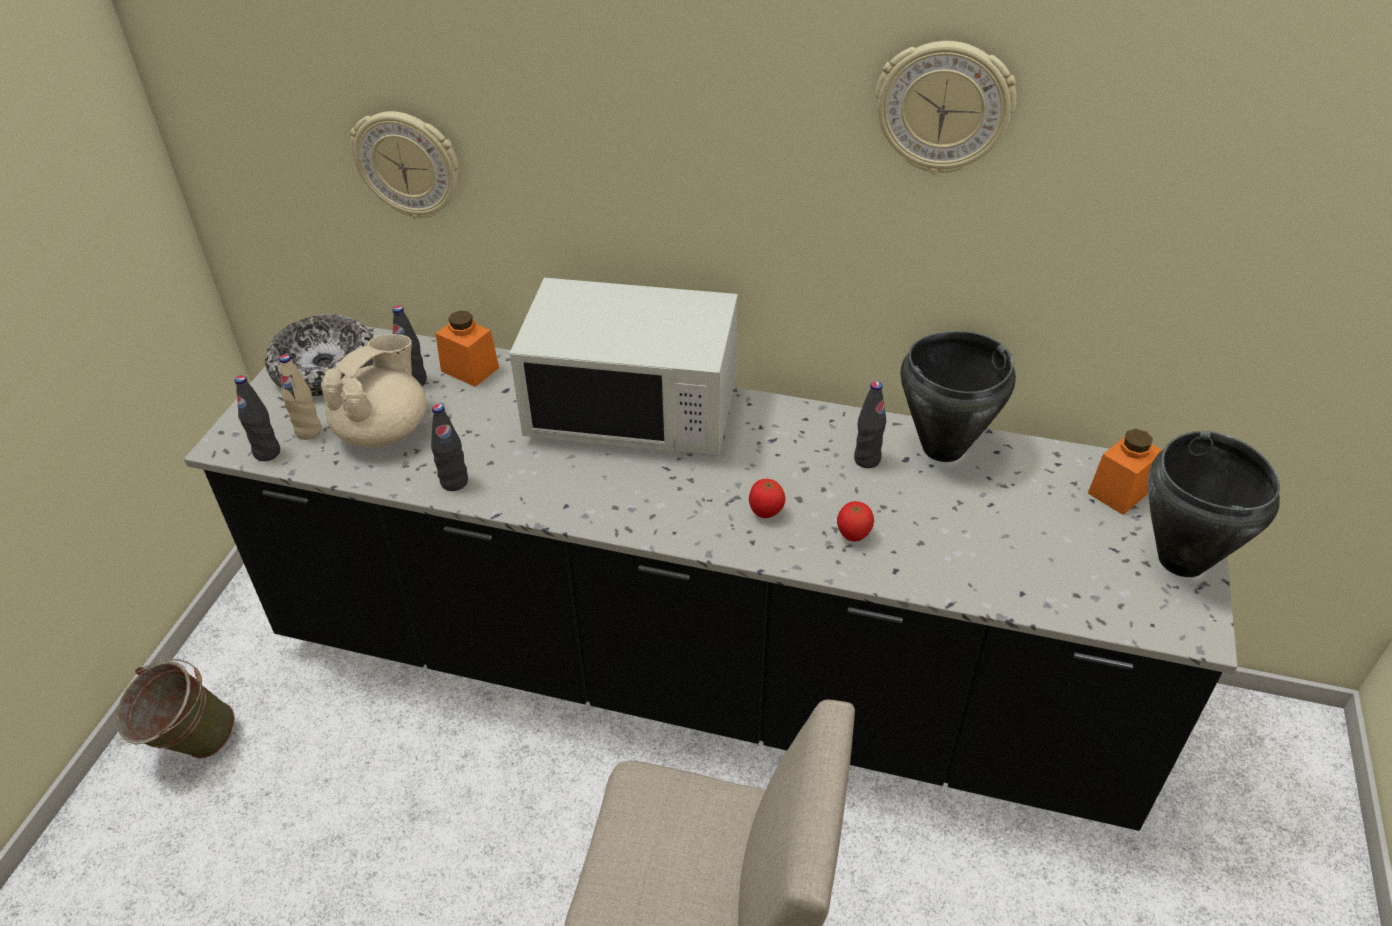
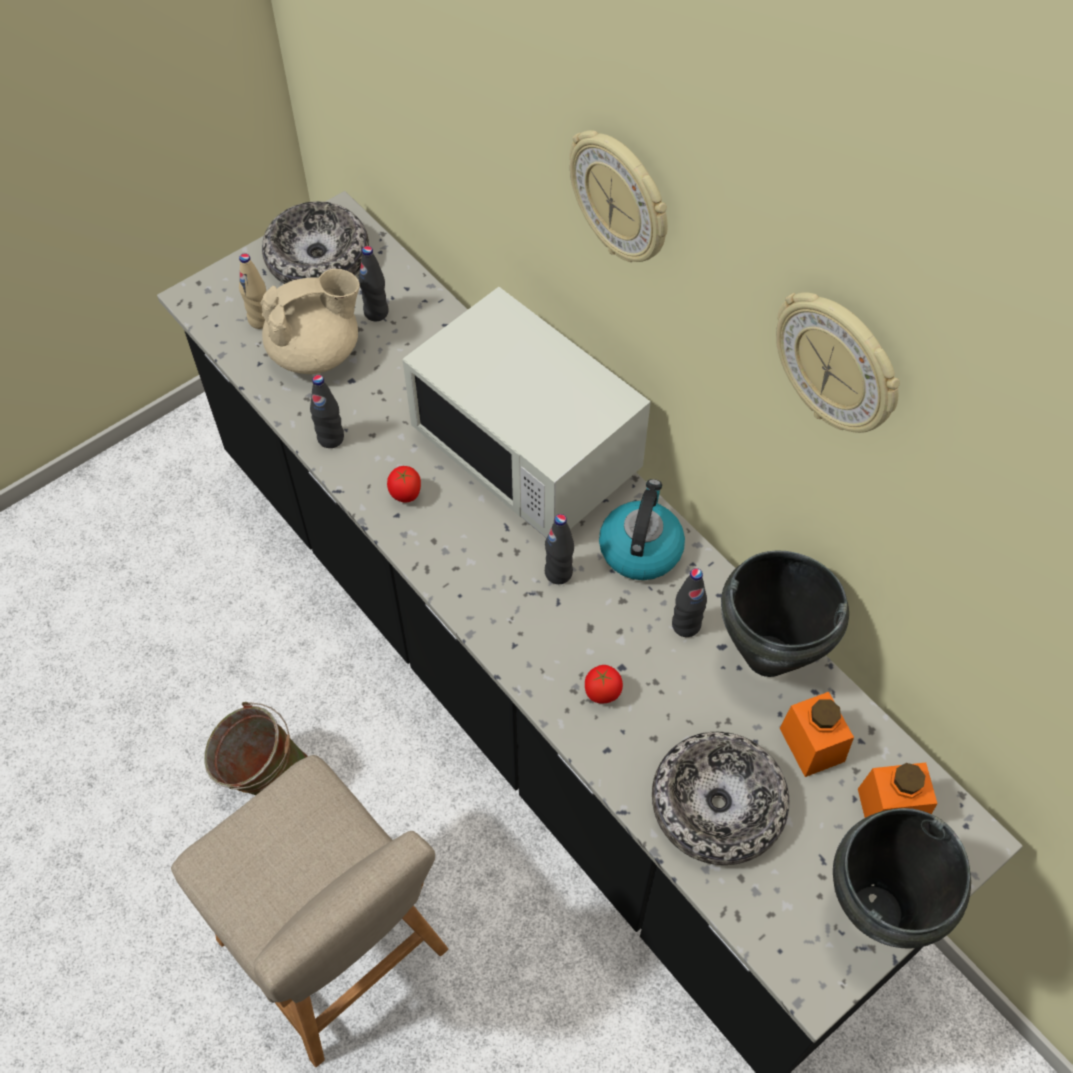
camera: 35 degrees right, 15 degrees up
(190, 746) = (121, 508): green bucket -> green bucket (265, 779)
(267, 453) = (217, 324): black bottle -> black bottle (558, 573)
(408, 164) = (426, 118): wall clock -> wall clock (621, 198)
(470, 369) = (429, 324): orange jar -> orange jar (811, 744)
(765, 513) = (549, 624): tomato -> tomato (405, 495)
(783, 430) = (640, 548): none -> kettle
(1010, 558) = (717, 805): none -> bowl

